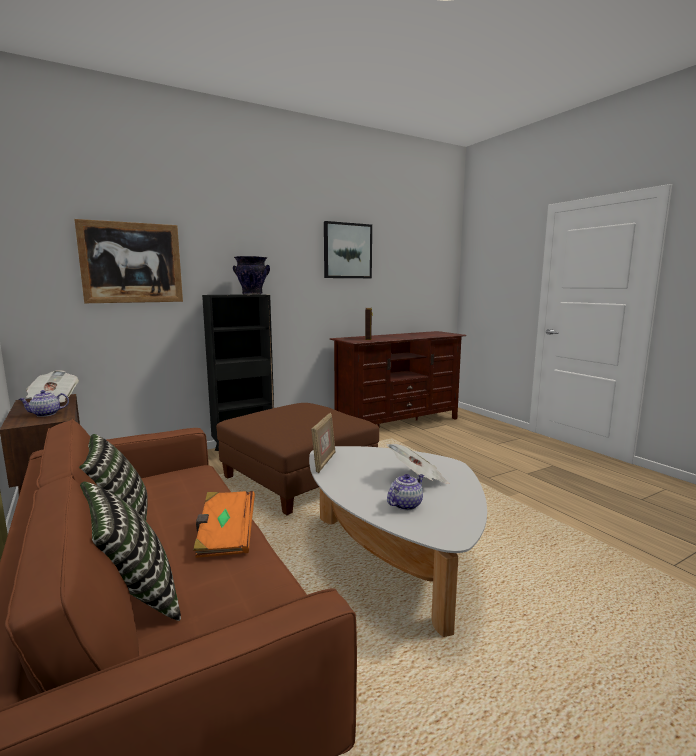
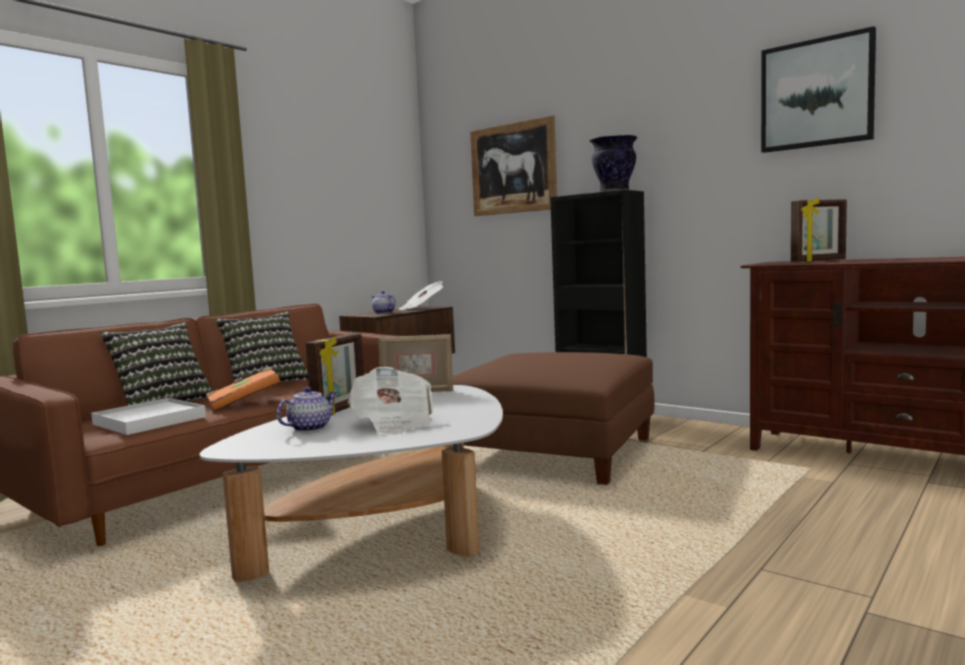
camera: 70 degrees right, 5 degrees down
(239, 599) = (149, 421): none -> white tray
(354, 490) = (340, 410): none -> picture frame
(405, 504) = (310, 428): teapot -> teapot turned 75 degrees counterclockwise

